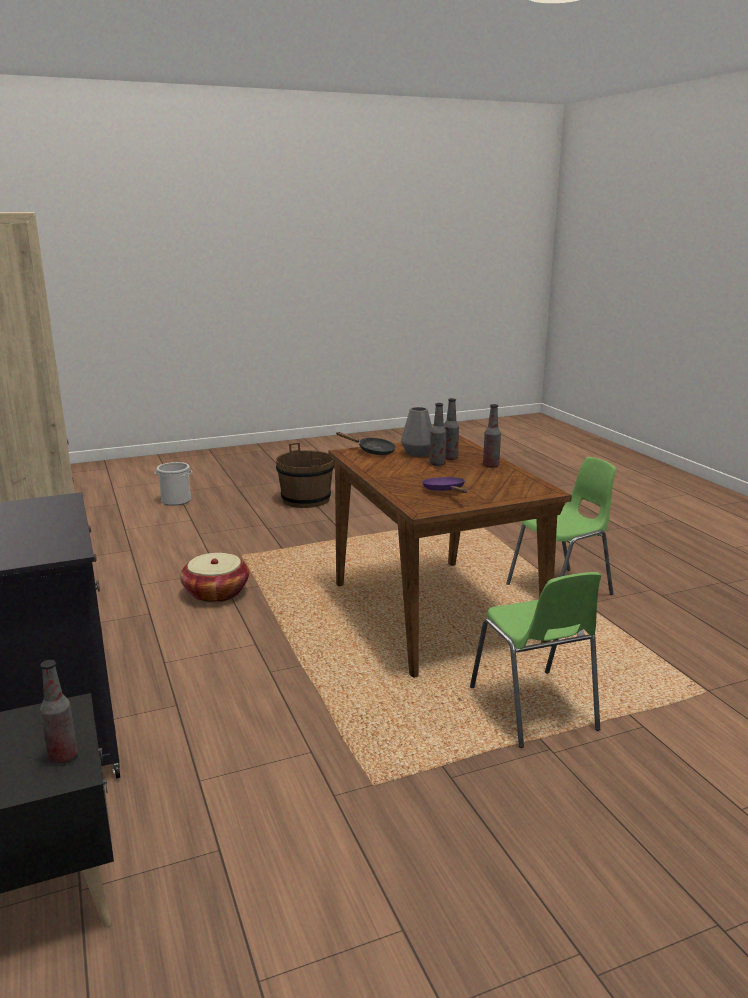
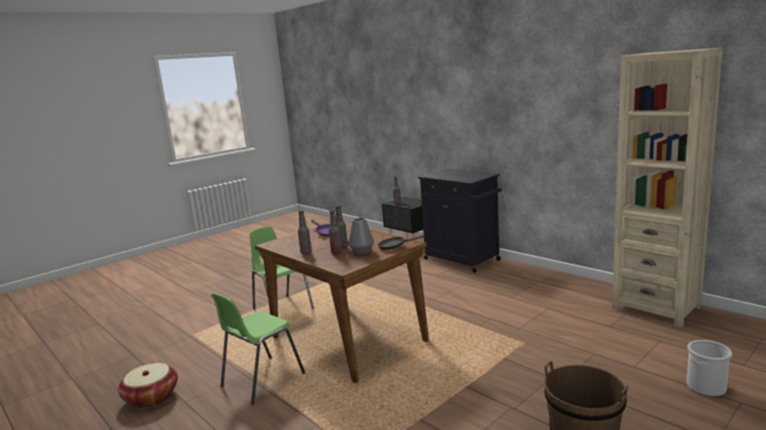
camera: 160 degrees right, 5 degrees down
(216, 593) = (495, 315): basket -> basket (151, 397)

